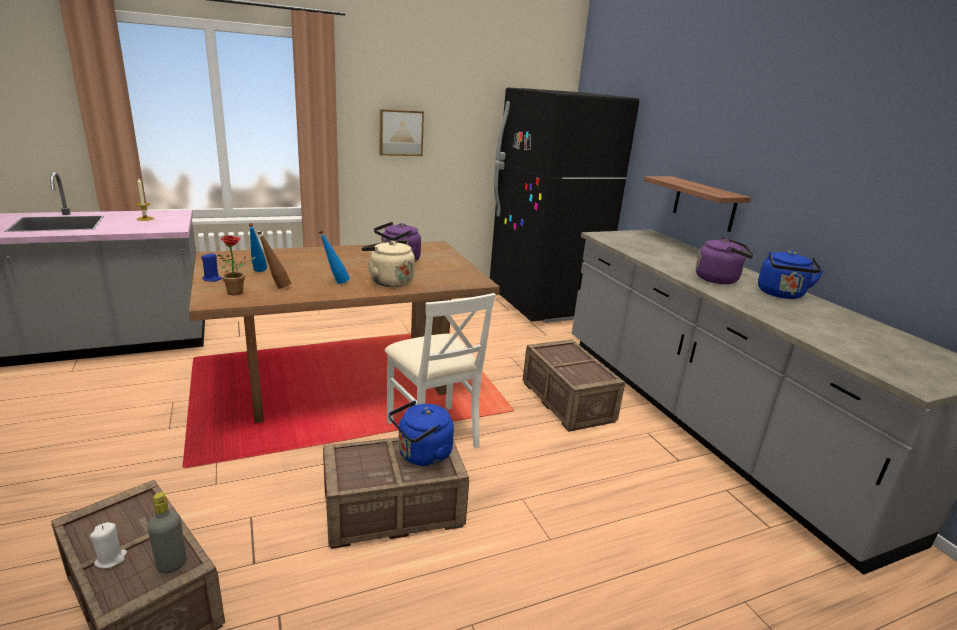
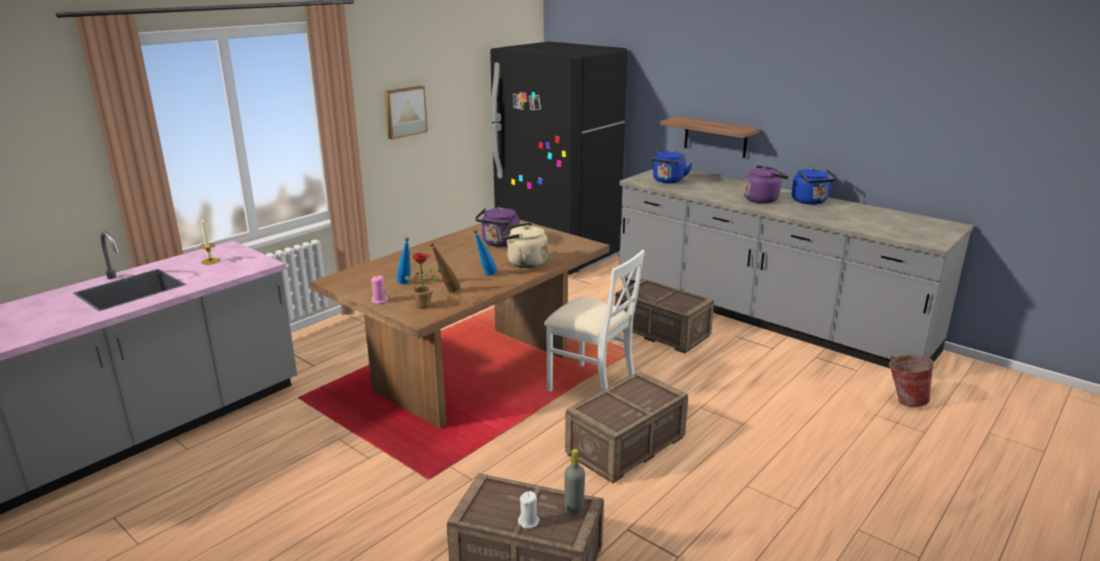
camera: 25 degrees left, 0 degrees up
(212, 279) = (380, 300): blue candle -> pink candle
(422, 455) = (642, 392): blue kettle -> blue kettle (668, 181)
(810, 597) = (904, 400): none -> bucket

